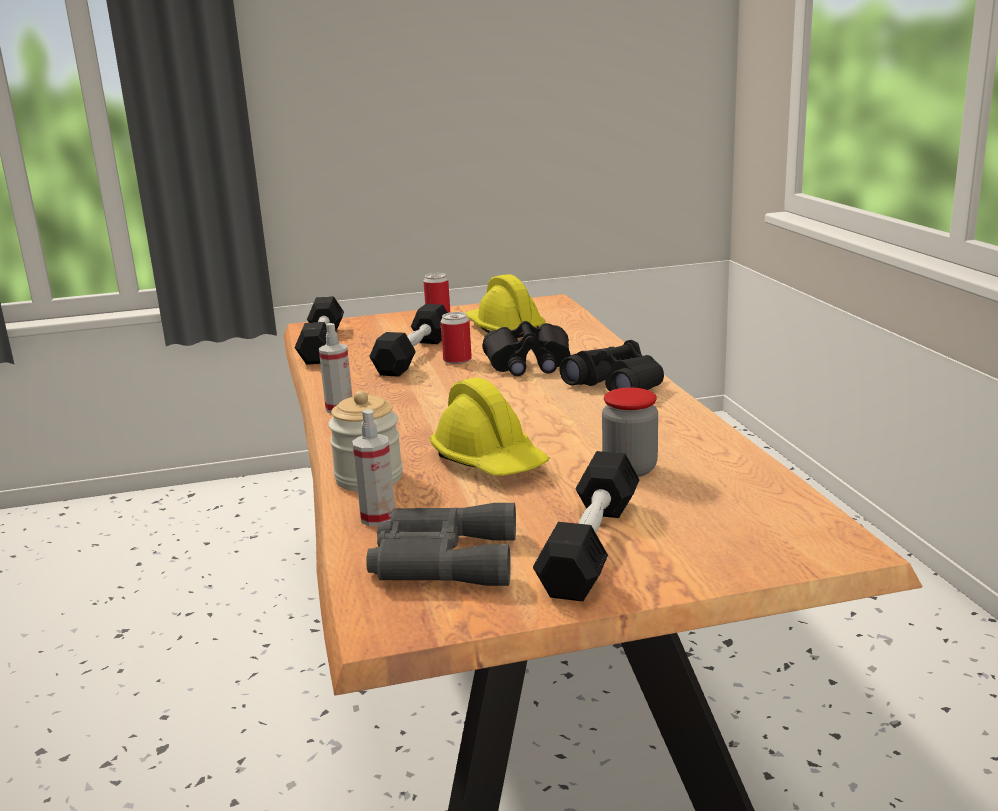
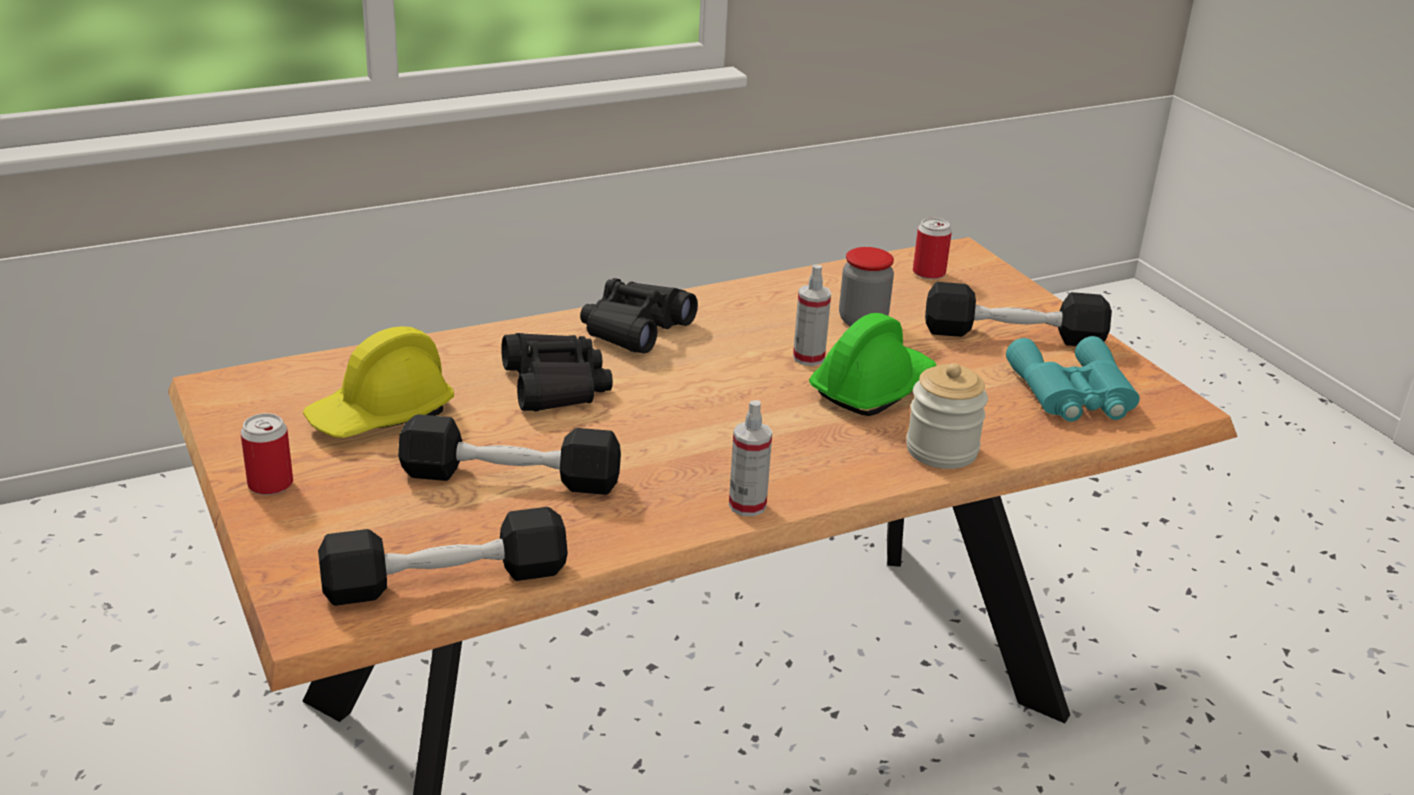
camera: 105 degrees left, 10 degrees up
(378, 518) = (1021, 432): spray bottle -> spray bottle (808, 358)
(440, 559) = (1072, 394): grey binoculars -> turquoise binoculars
(457, 360) = (537, 439): can -> can (928, 273)
(490, 461) = (872, 388): yellow hard hat -> green hard hat

